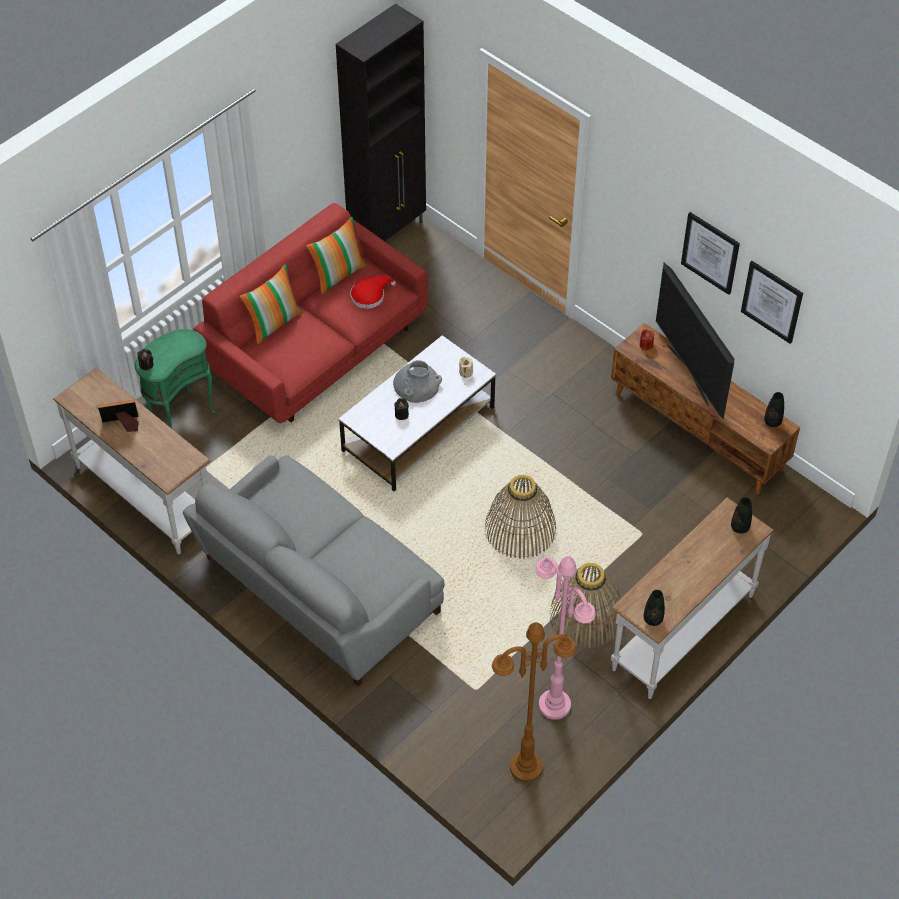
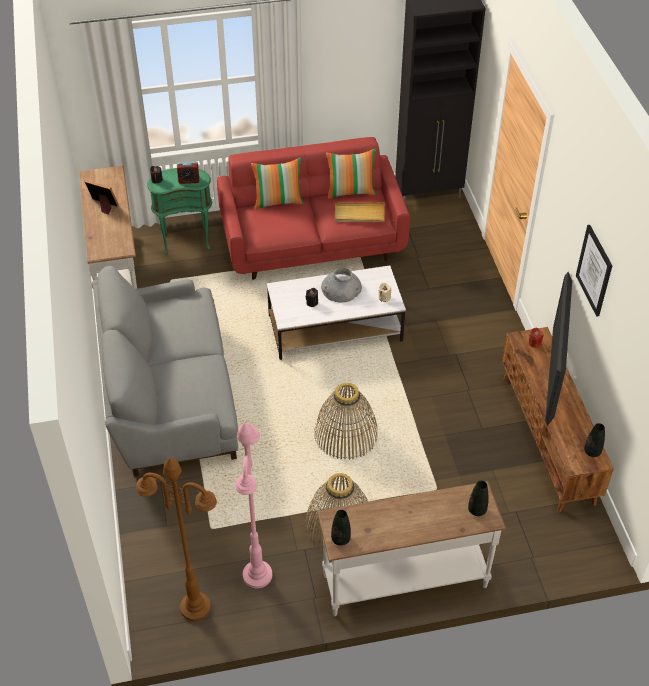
camera: 35 degrees right, 5 degrees down
(181, 348) = (189, 180): none -> alarm clock
(370, 295) = (359, 214): red hat -> beige tray
(772, 301) = (621, 333): picture -> none

